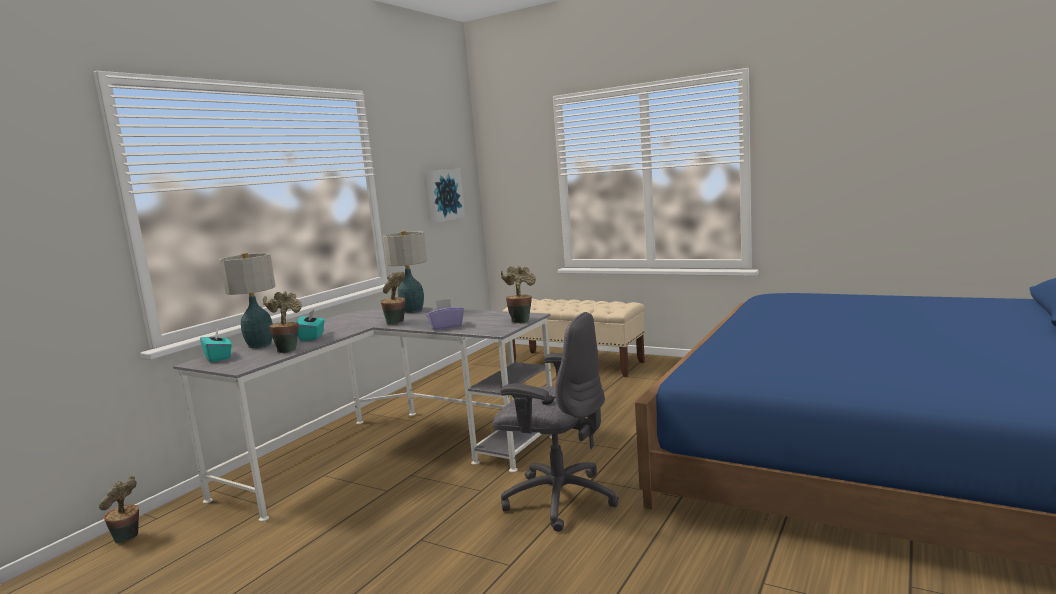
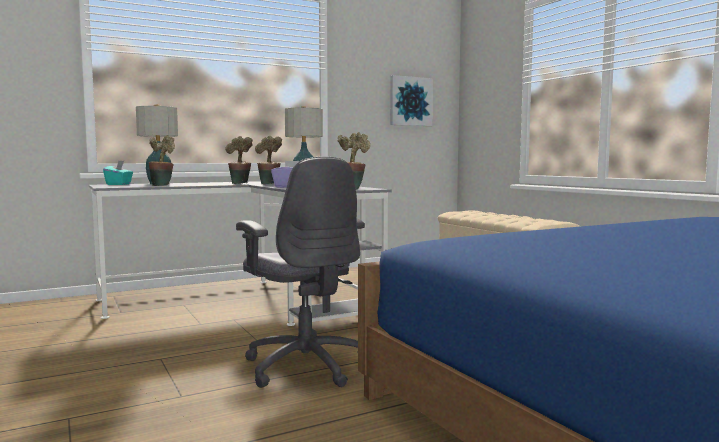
camera: 30 degrees right, 5 degrees down
(128, 539) = (29, 306): potted plant -> potted plant (240, 184)
(312, 337) = (198, 184): turquoise tissue box -> none

